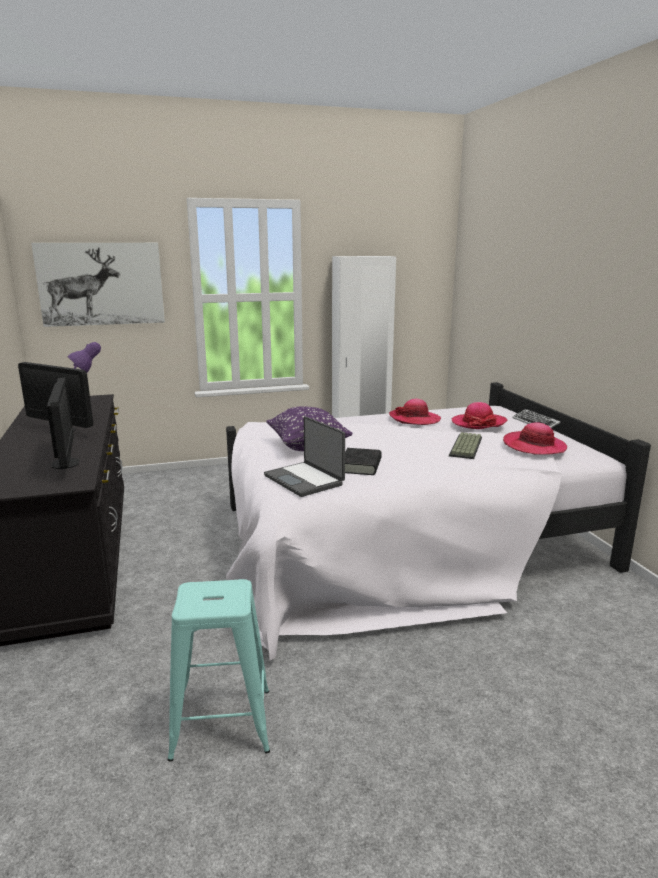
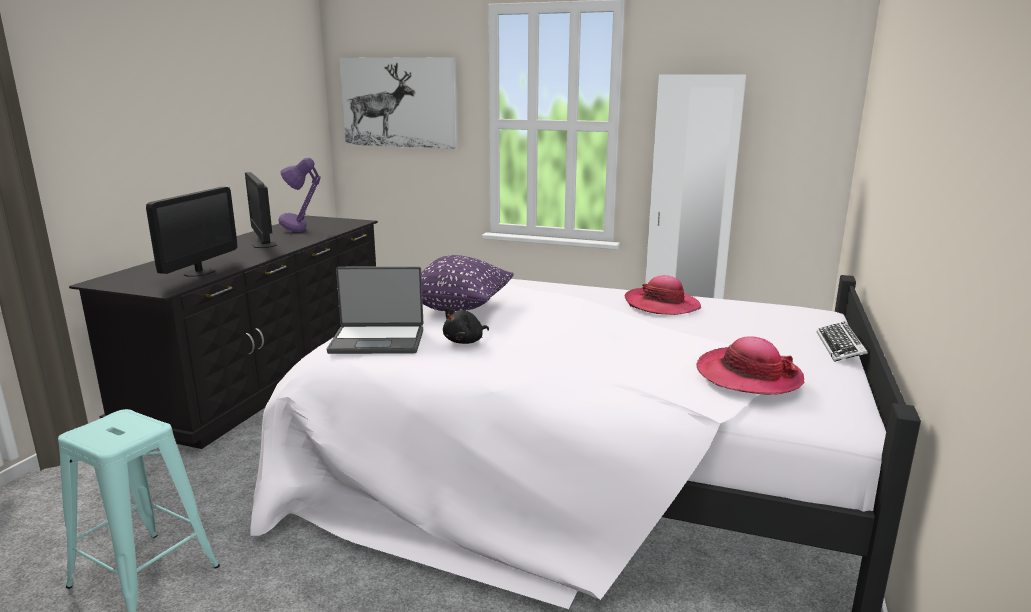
camera: 35 degrees right, 0 degrees up
(305, 480) = (378, 341): laptop -> laptop turned 90 degrees counterclockwise
(361, 466) = (465, 341): black book -> black plush toy
(467, 447) = (644, 352): keyboard -> none
(478, 423) = (733, 327): hat -> none

